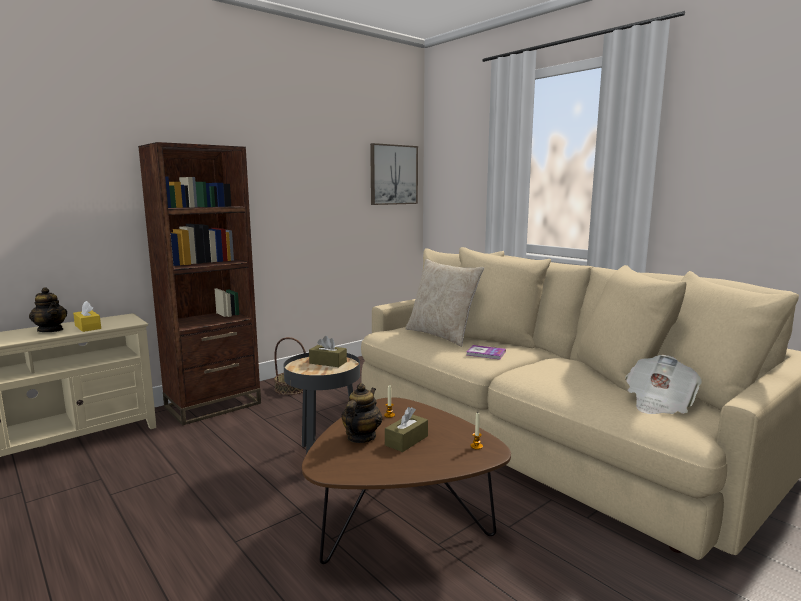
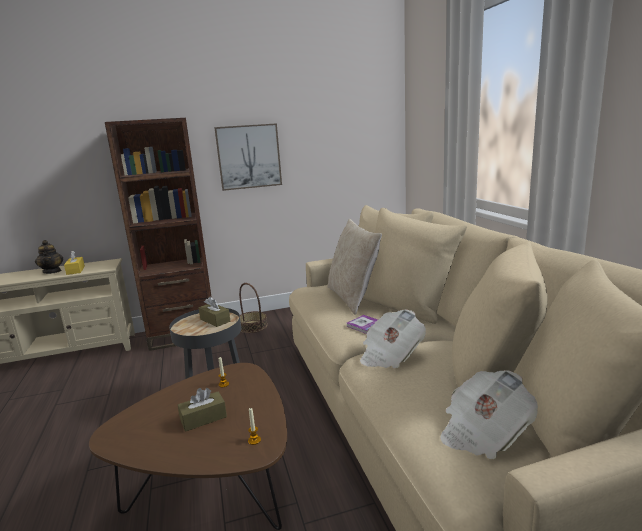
camera: 25 degrees right, 5 degrees up
(361, 437) = (173, 406): teapot -> none
(393, 174) = (367, 126): picture -> picture (249, 156)
(532, 369) = (390, 355): none -> newspaper

